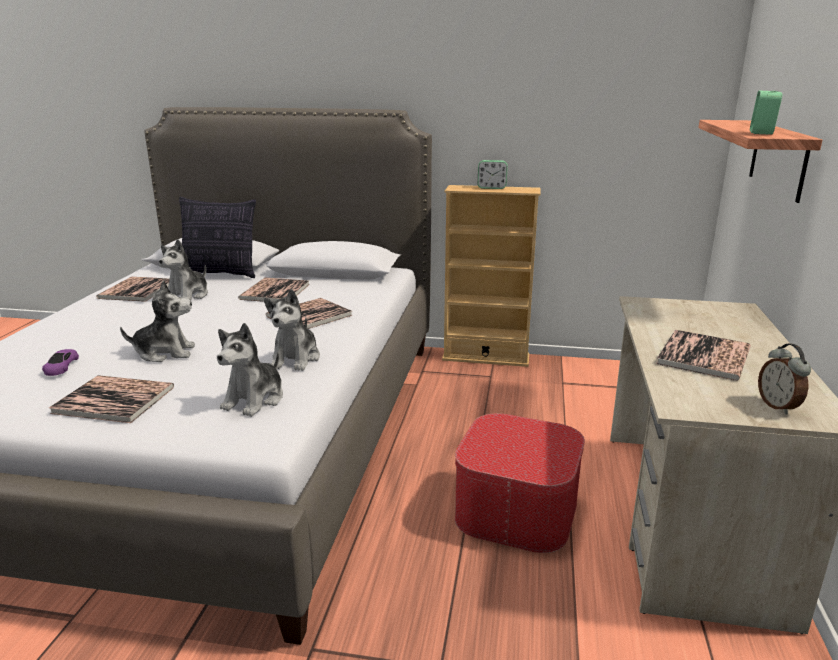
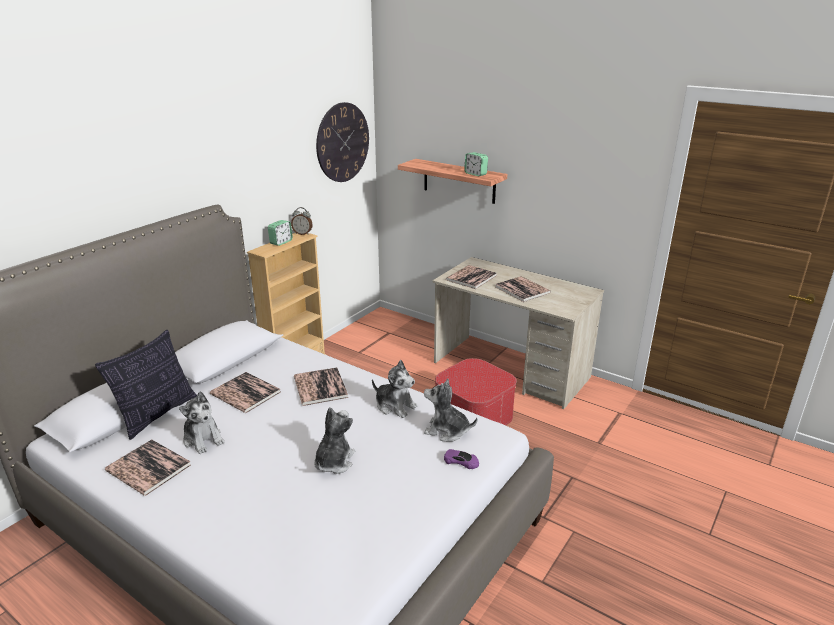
camera: 65 degrees left, 5 degrees up
(61, 366) = (326, 515): purple toy car -> purple toy car (461, 461)
(114, 400) = (408, 490): book -> book (471, 277)
(255, 400) = (447, 431): plush toy -> plush toy turned 150 degrees clockwise
(655, 83) = (342, 142): none -> wall clock
(778, 406) = (576, 295): alarm clock -> alarm clock (303, 233)

